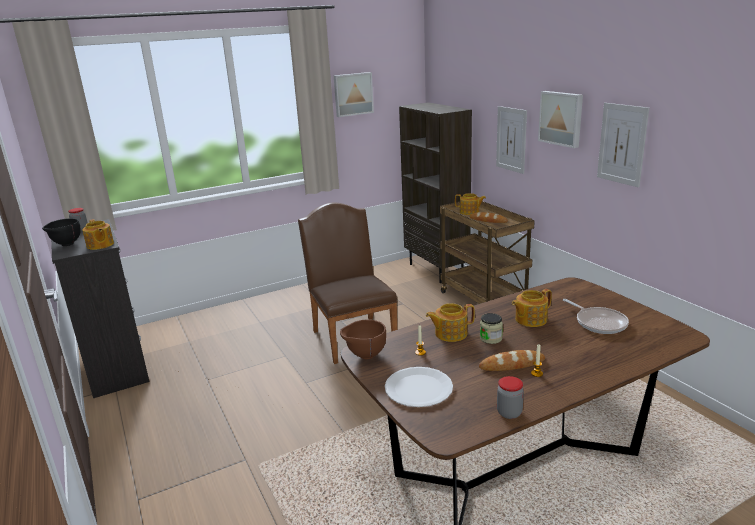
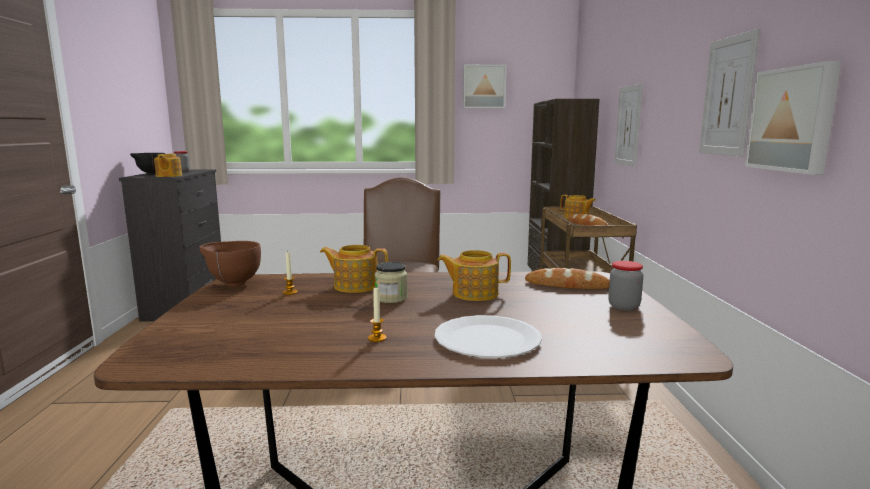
camera: 25 degrees right, 10 degrees down
(418, 388) = (218, 317): white plate -> white plate (487, 339)
(509, 413) = (258, 364): jar -> jar (624, 307)
(512, 364) = (365, 323): bread -> bread (567, 285)
(561, 118) = (671, 82): picture -> picture (793, 119)
(598, 323) = (564, 314): frying pan -> none

